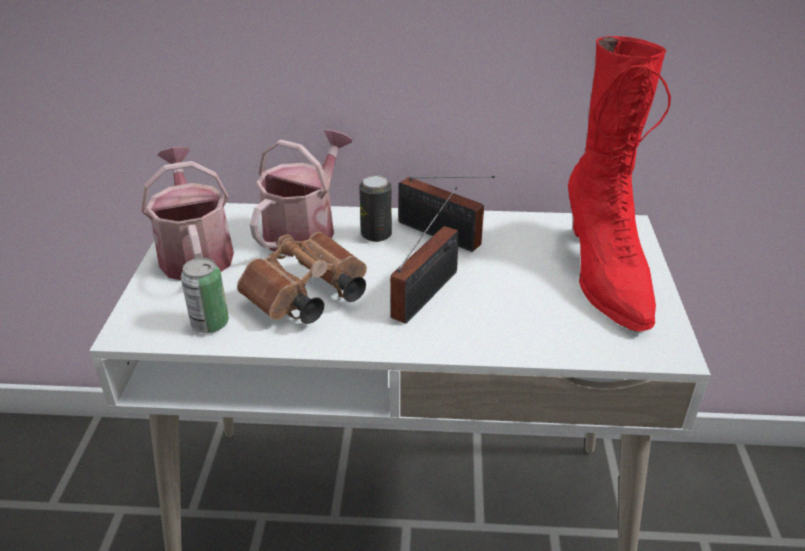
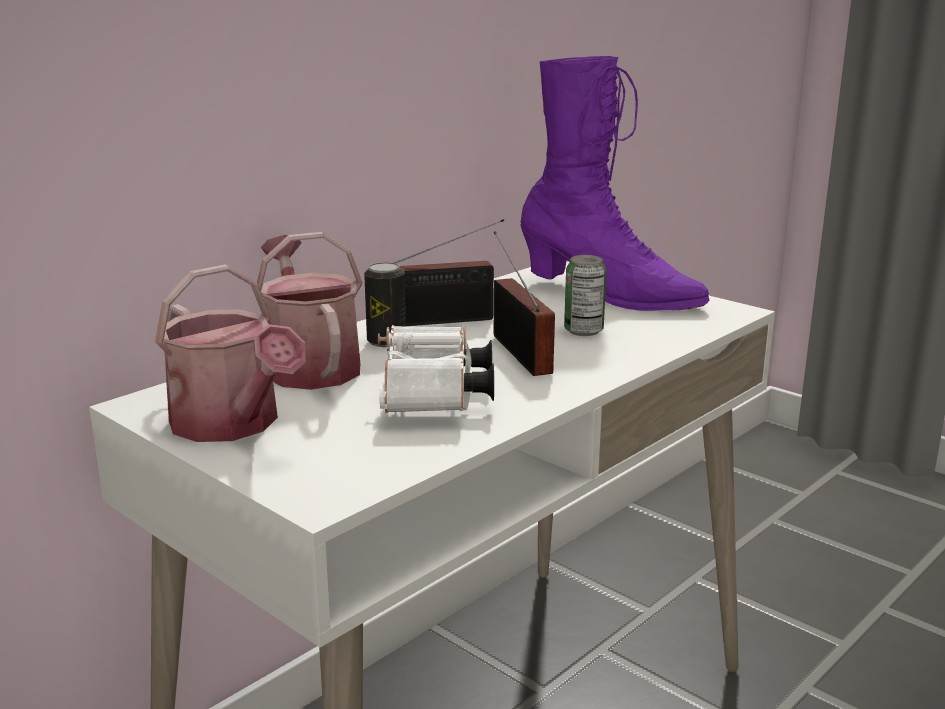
camera: 50 degrees left, 15 degrees down
(195, 253) = (232, 425): watering can -> watering can turned 150 degrees counterclockwise
(210, 324) = (391, 453): can -> can (583, 331)
(305, 298) = (434, 399): brown binoculars -> white binoculars
(604, 274) = (608, 294): red boot -> purple boot

